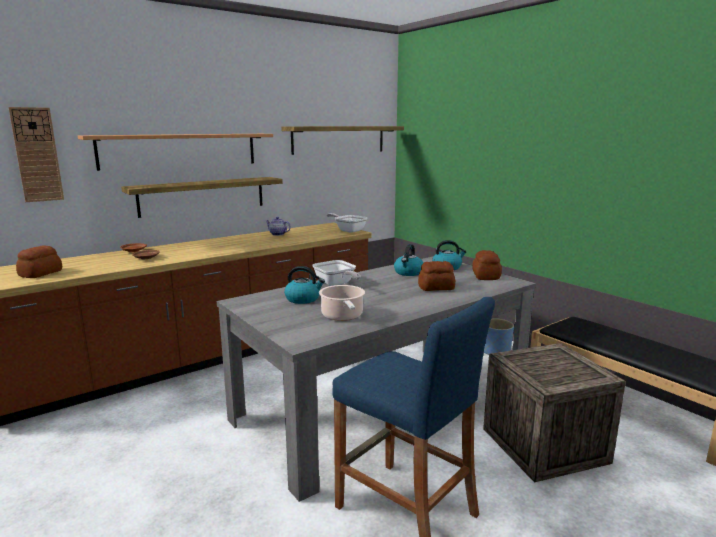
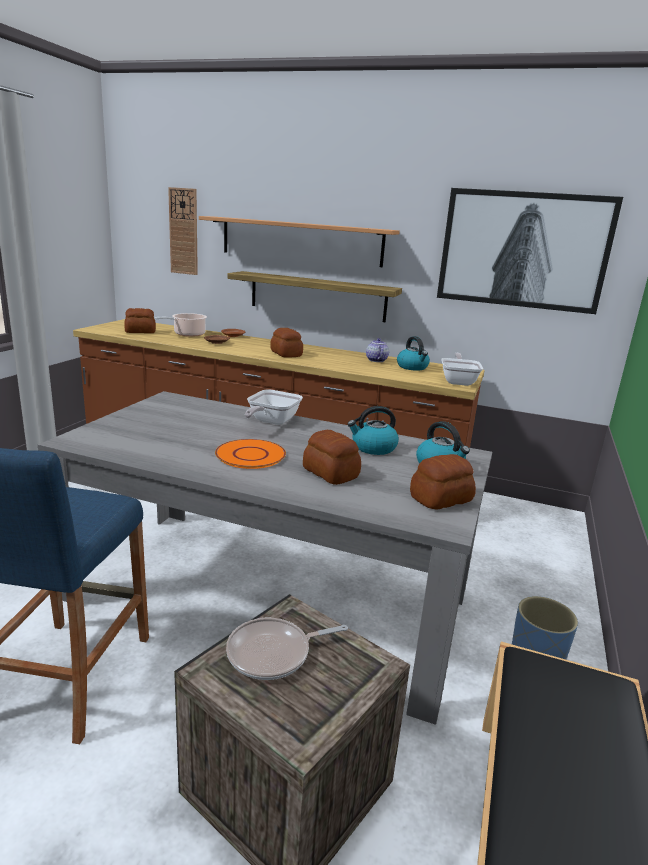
camera: 55 degrees right, 5 degrees up
(221, 248) = (286, 354): none -> bread
(303, 299) = (203, 418): kettle -> kettle (412, 367)
(339, 139) = (523, 250): shelf -> picture
(342, 316) = (163, 443): cooking pot -> cooking pot (187, 334)
(390, 298) = (250, 455): none -> orange plate
(540, 368) = (273, 653): none -> frying pan

